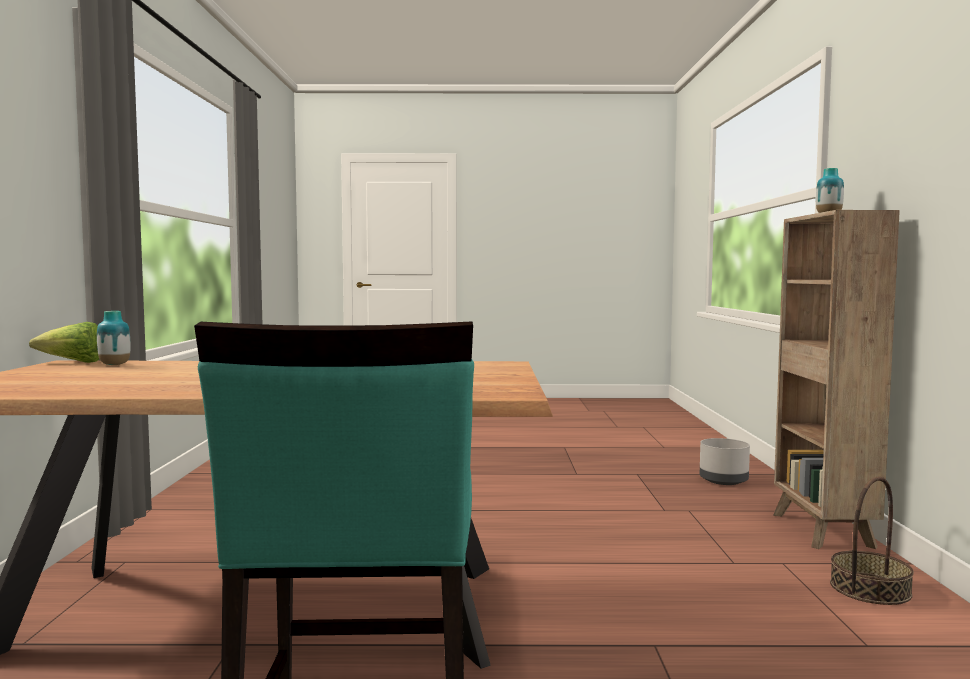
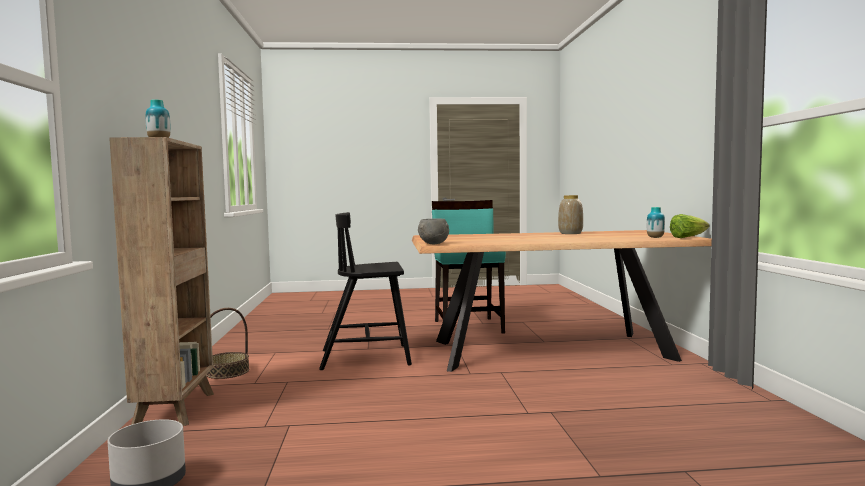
camera: 175 degrees right, 0 degrees up
(159, 386) = (570, 233): none -> vase
(508, 363) = (433, 244): none -> grey bowl
(638, 613) = (367, 357): none -> black chair

